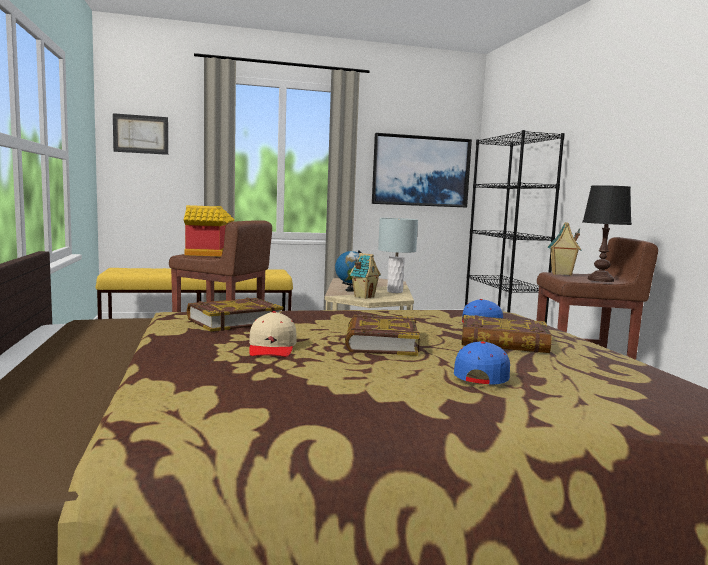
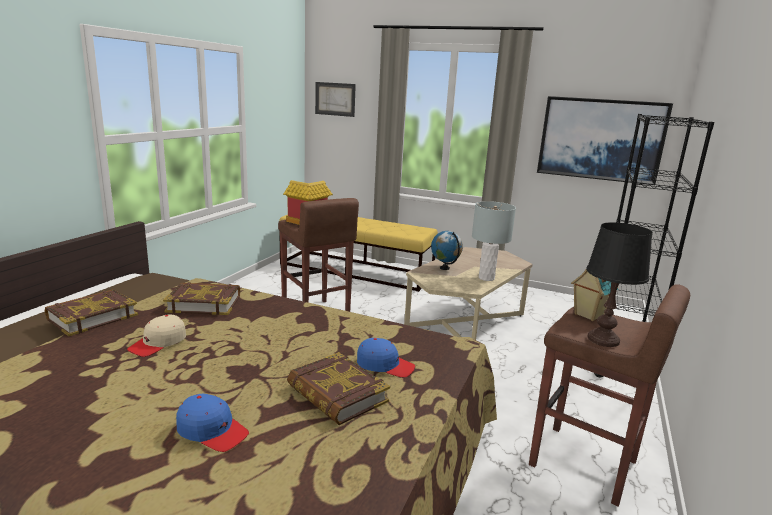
camera: 35 degrees right, 10 degrees up
(364, 297) = (439, 280): toy house -> none
(380, 342) = (239, 360): book -> book (92, 317)
(482, 375) = (212, 431): blue cap -> blue cap turned 60 degrees clockwise

